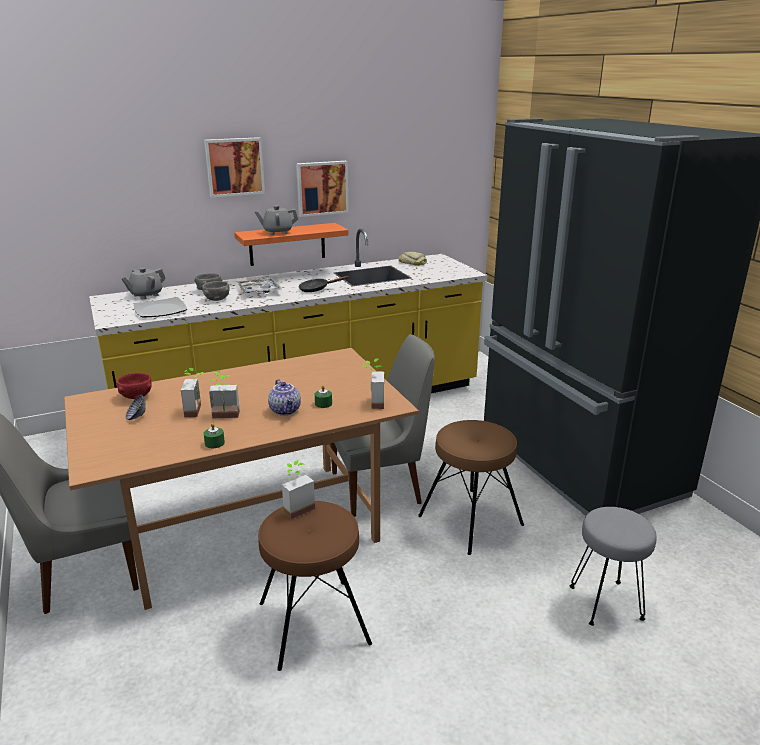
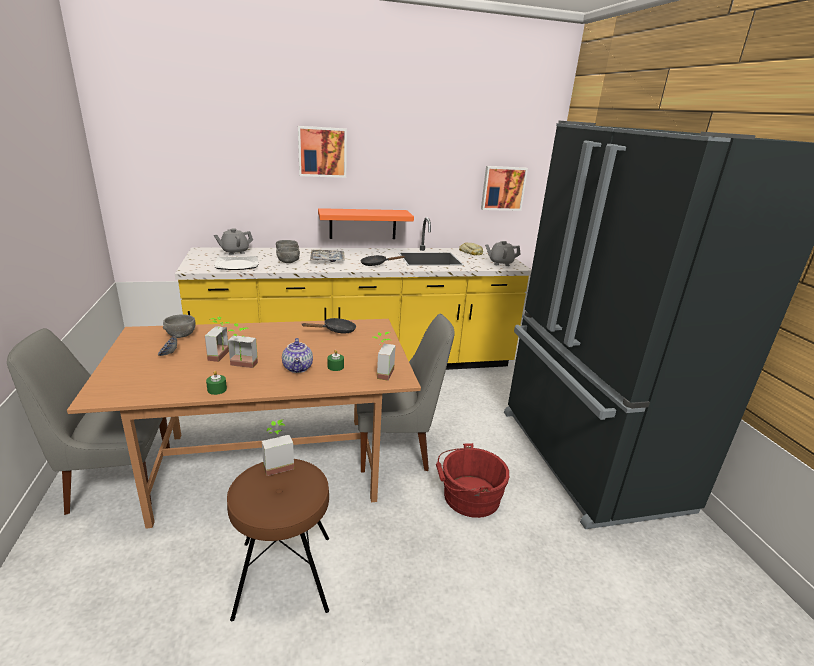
camera: 10 degrees right, 0 degrees up
(136, 396) = (181, 335): red bowl -> grey bowl
(277, 232) = (352, 212): grey teapot -> grey teapot (500, 263)
(303, 368) = (336, 330): none -> black frying pan
(322, 188) = (397, 178): picture -> picture (503, 188)
(470, 520) = (468, 497): brown stool -> red bucket
(605, 603) = (579, 618): grey stool -> none

